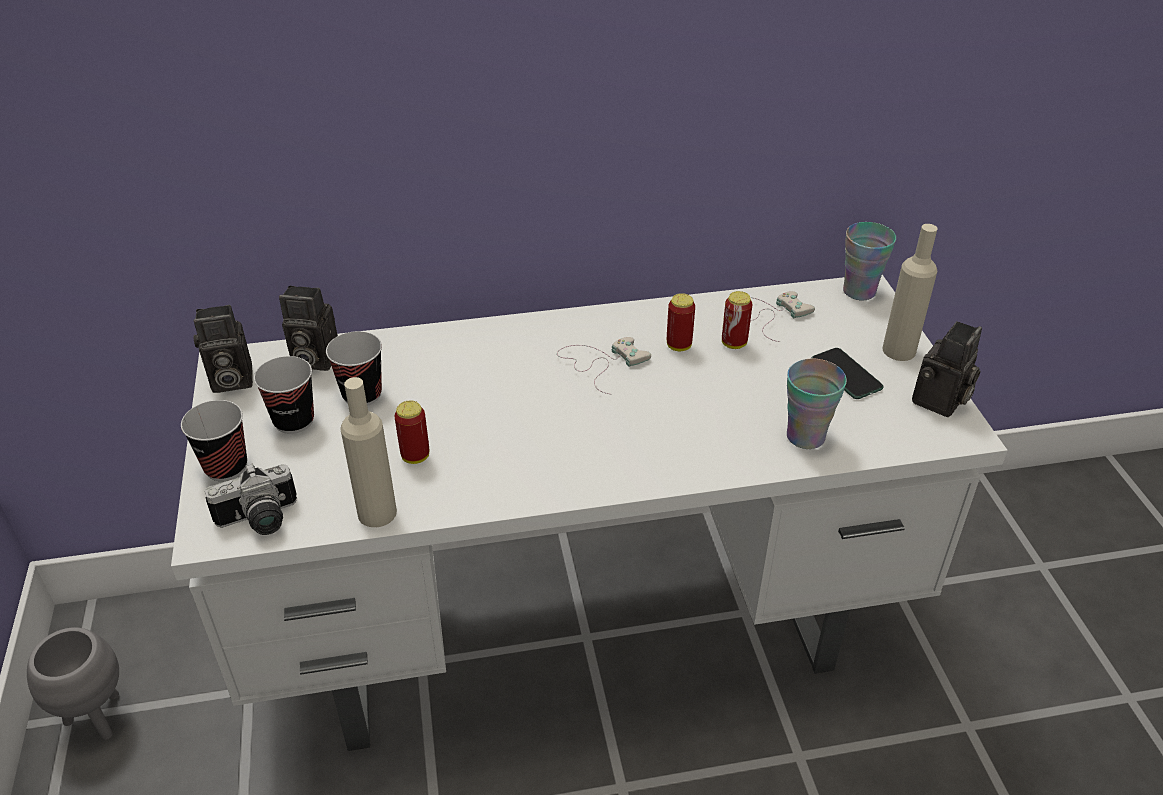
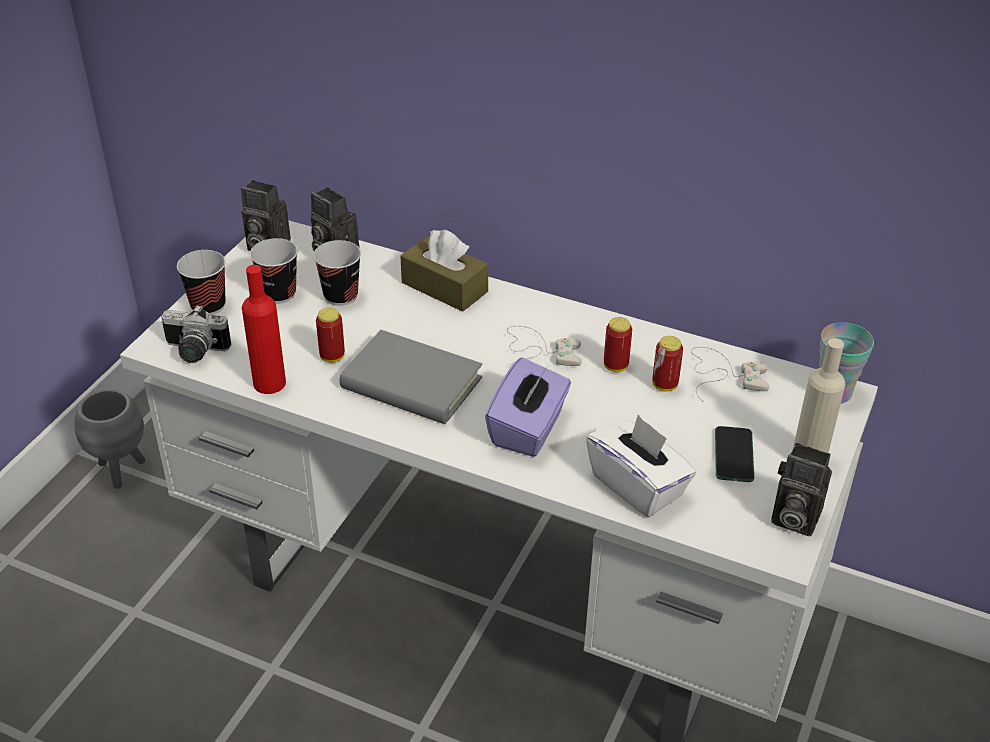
camera: 35 degrees right, 0 degrees up
(377, 513) = (269, 383): beige bottle -> red bottle
(456, 343) = (444, 287): none -> brown tissue box
(519, 444) = (411, 383): none -> grey book
(667, 434) = (528, 429): none -> purple tissue box
(805, 436) = (638, 486): cup -> white tissue box
(940, 402) = (792, 518): camera -> camera turned 45 degrees clockwise

